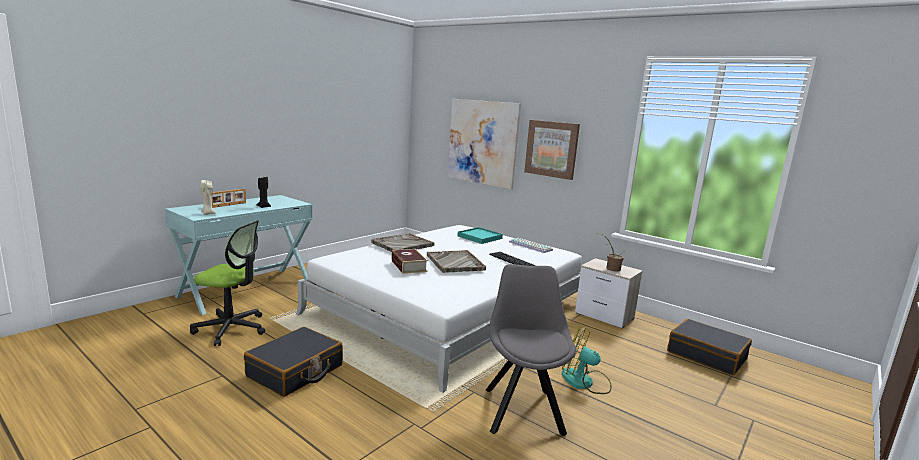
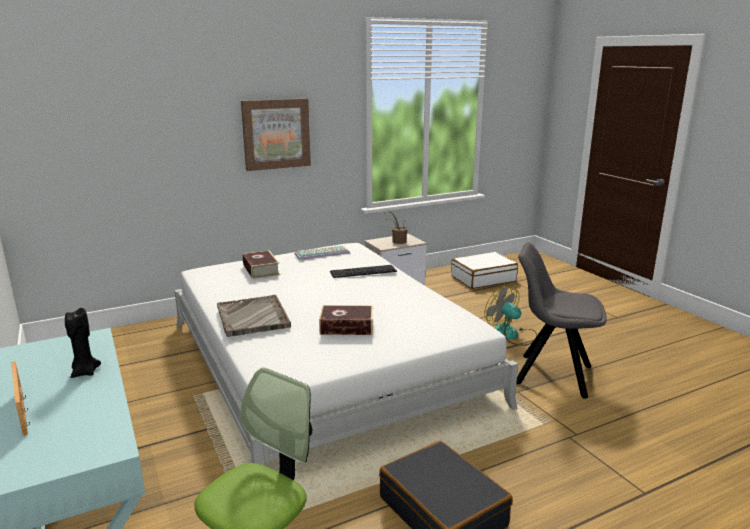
camera: 65 degrees left, 5 degrees up
(208, 214) = (88, 438): beige candle -> none
(455, 263) = (352, 299): grey tray -> none
(480, 237) = (261, 270): turquoise tray -> book
(482, 142) = (165, 144): picture -> none
(584, 382) = (511, 335): fan -> fan turned 90 degrees clockwise
(706, 355) = (483, 278): black suitcase -> white suitcase

